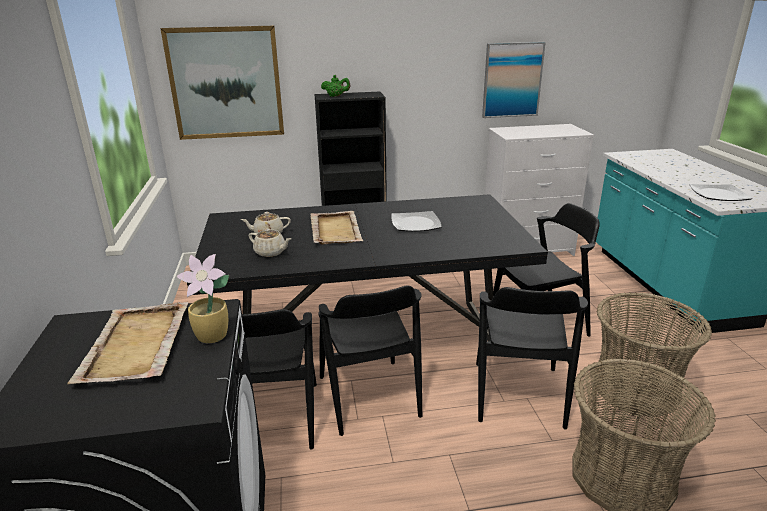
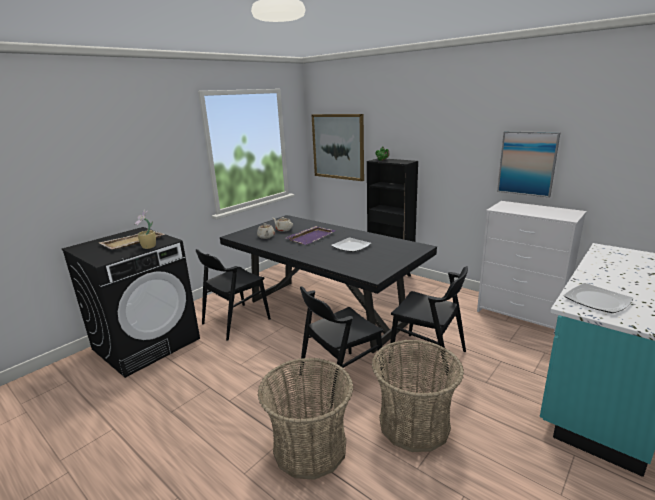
camera: 50 degrees right, 5 degrees down
(335, 229) = (311, 236): beige tray -> purple tray
(368, 396) = (279, 335): black chair -> none

